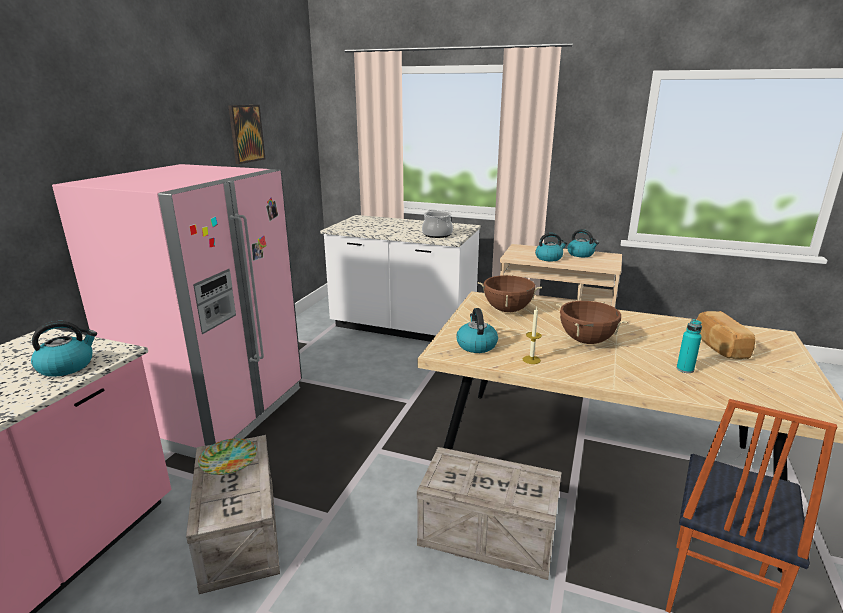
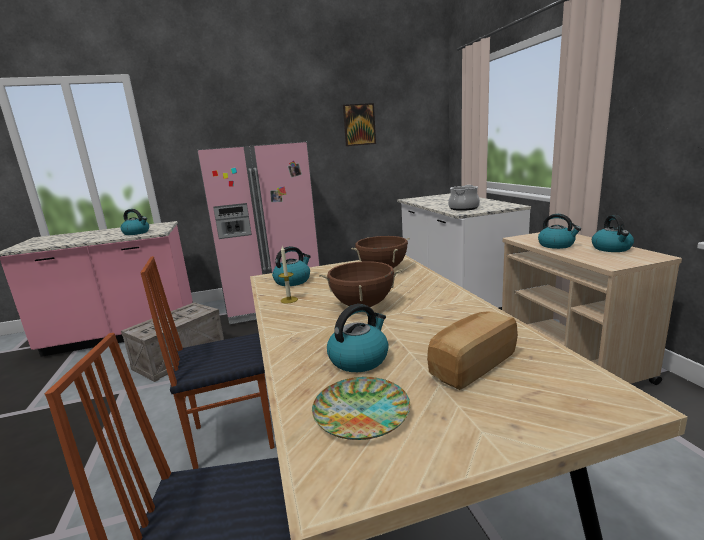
camera: 55 degrees right, 5 degrees down
(228, 460) = (187, 312): plate -> plate (361, 412)
(485, 535) = (232, 436): crate -> chair
(685, 369) = (359, 359): turquoise bottle -> kettle

